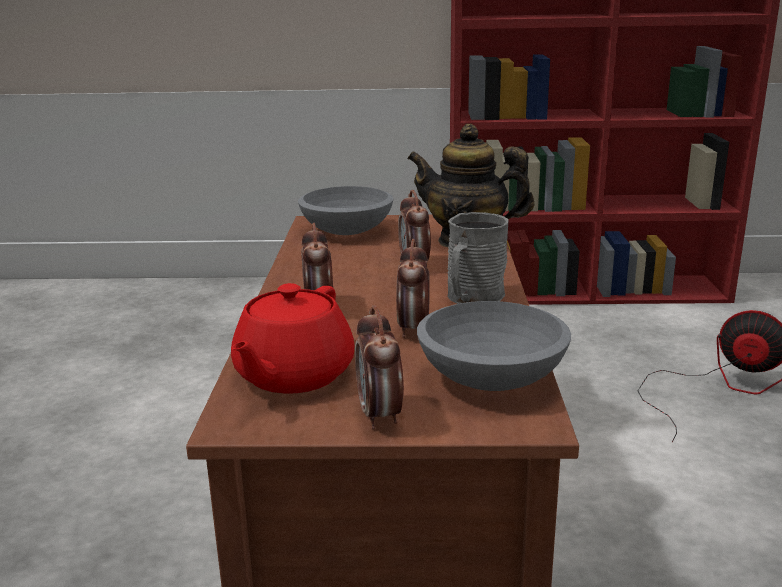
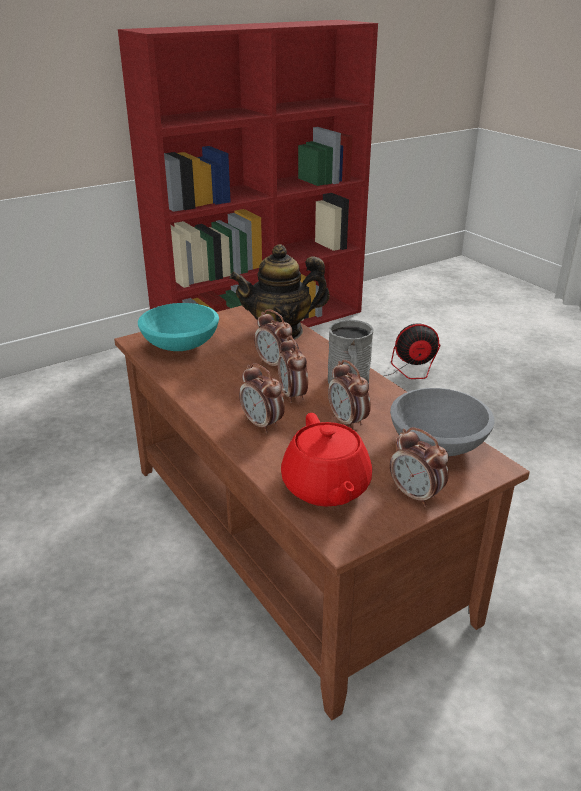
camera: 35 degrees left, 10 degrees up
(348, 231) = (181, 344): grey bowl -> turquoise bowl
(391, 293) = (293, 395): none -> alarm clock

